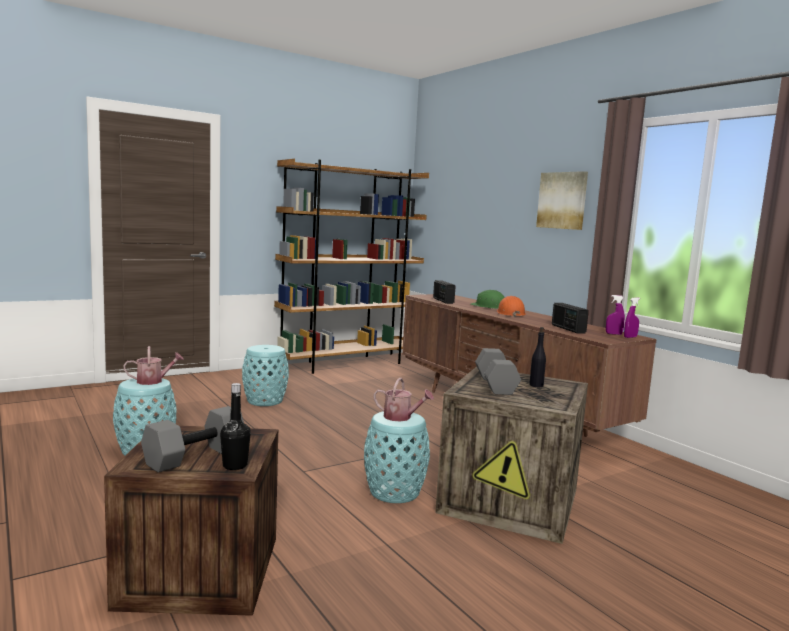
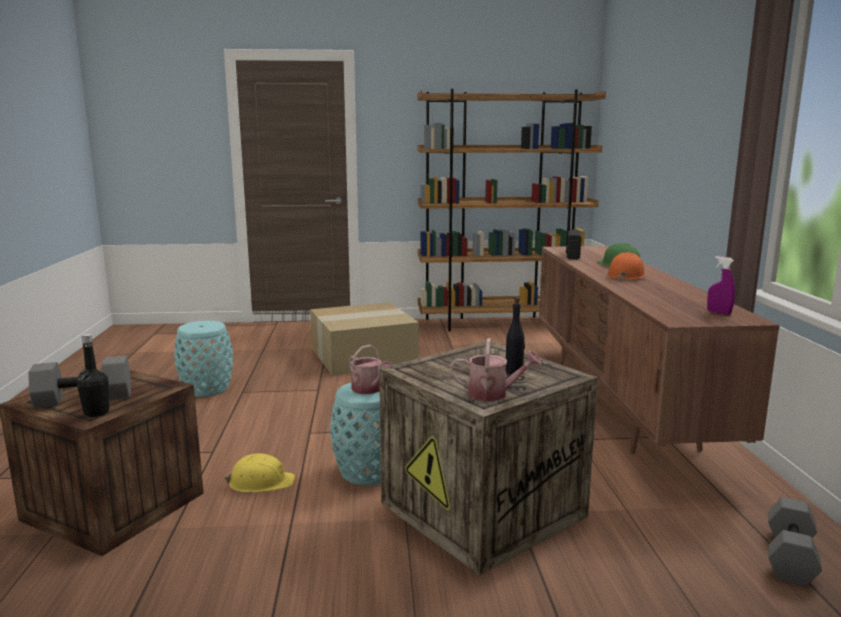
camera: 30 degrees right, 5 degrees up
(153, 381) = (210, 325): watering can -> watering can (493, 394)
(265, 401) = (364, 355): turquoise stool -> cardboard box
(316, 519) = (261, 482): none -> yellow hard hat
(494, 384) = (461, 364): grey dumbbell -> grey dumbbell (788, 556)
(562, 200) = (720, 119): picture -> none
(568, 329) = (660, 301): radio -> none
(630, 337) = (735, 319): purple spray bottle -> none

